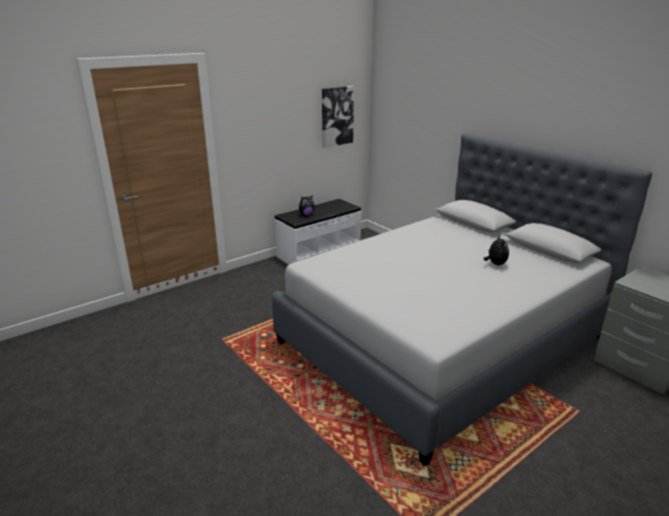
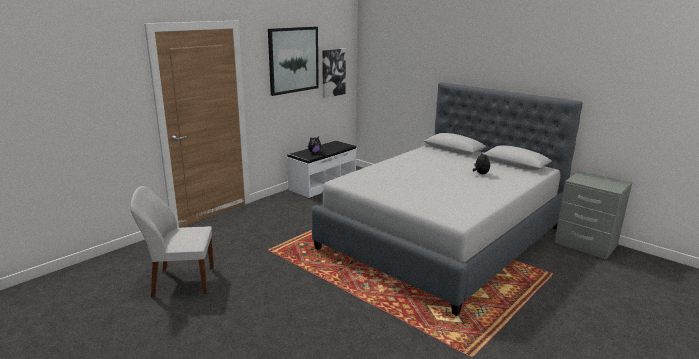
camera: 10 degrees left, 5 degrees down
(107, 375) = (181, 281): none -> white chair
(282, 101) = (293, 60): none -> picture

